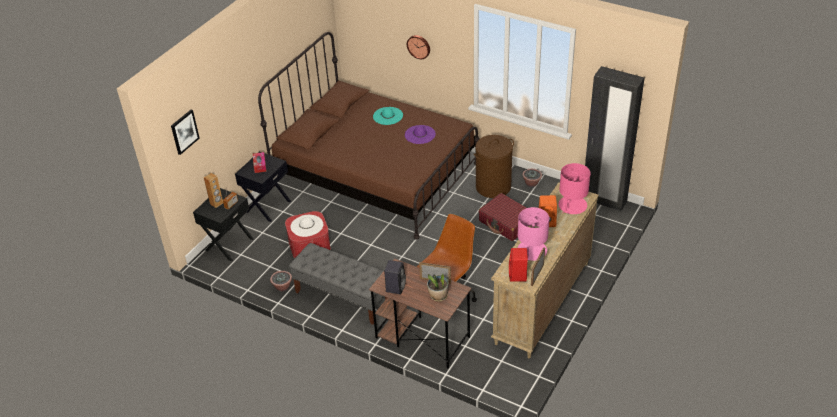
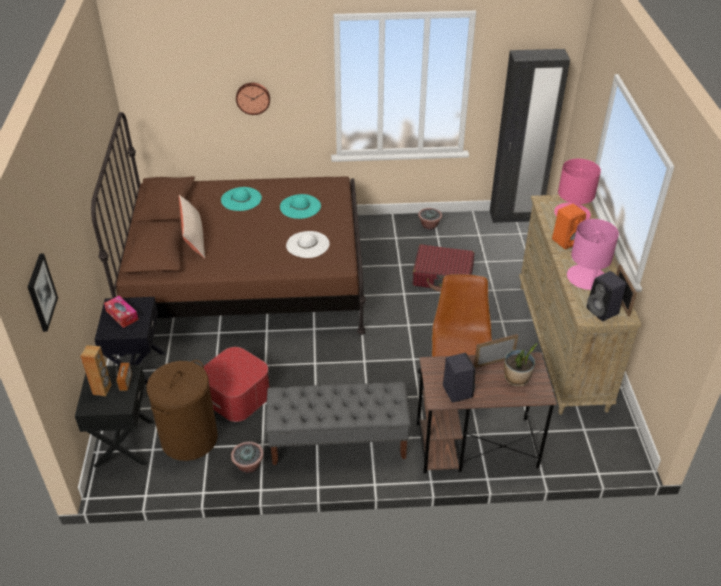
camera: 35 degrees left, 0 degrees up
(307, 225) = (234, 370): white hat -> white hat (307, 244)
(337, 132) = (193, 238): none -> beige pillow
(420, 134) = (300, 206): purple hat -> turquoise hat
(493, 186) = (393, 244): brown laundry basket -> brown laundry basket (189, 438)
(518, 276) = (603, 311): red speaker -> black speaker

